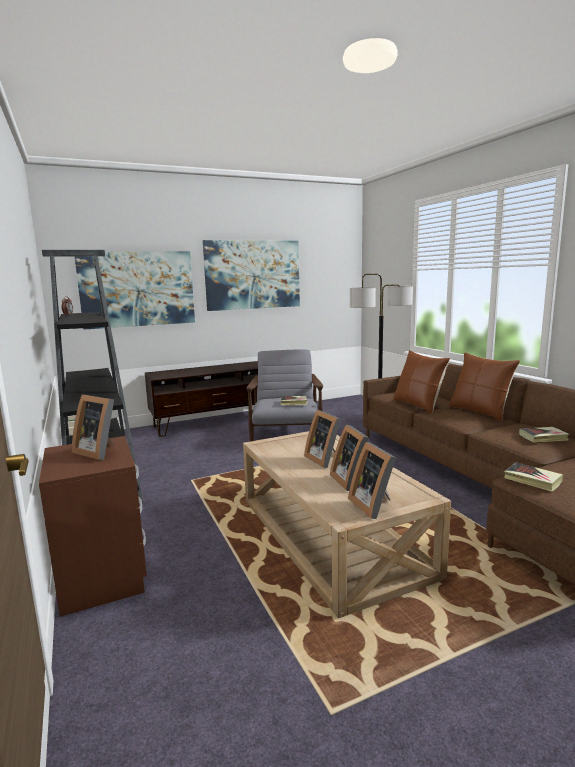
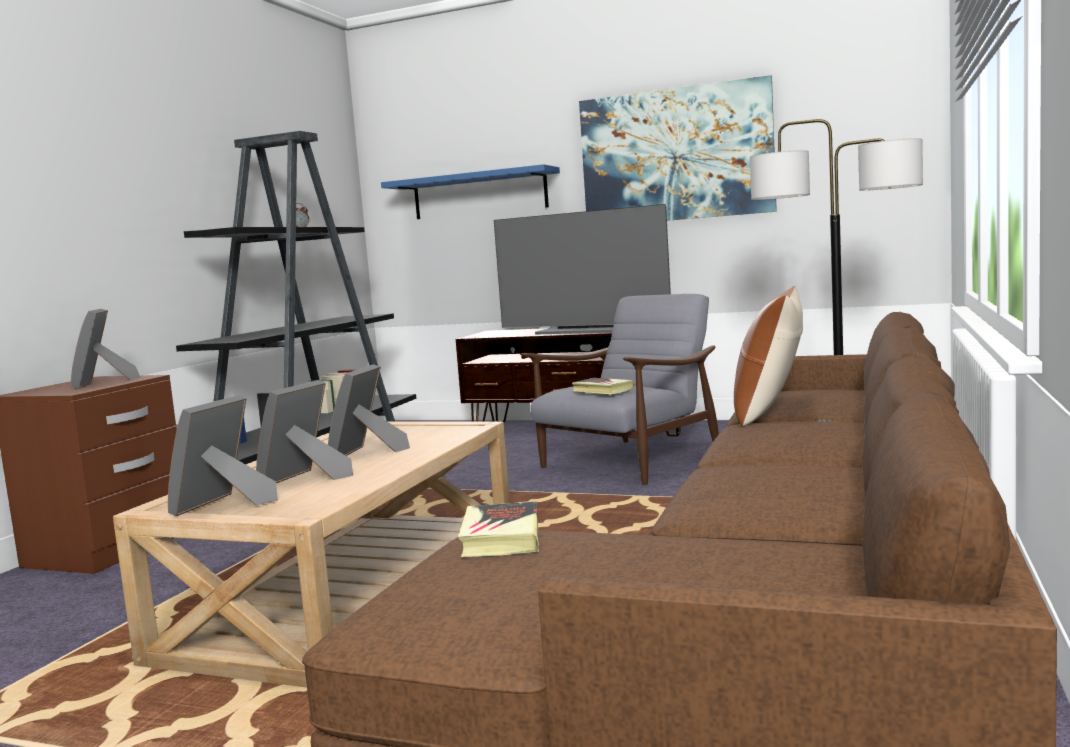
camera: 45 degrees right, 5 degrees down
(137, 289) = (479, 194): picture -> blue shelf
(221, 369) = (585, 330): none -> television
(479, 411) = (844, 434): brown pillow -> none
(543, 437) = (788, 490): book -> none

